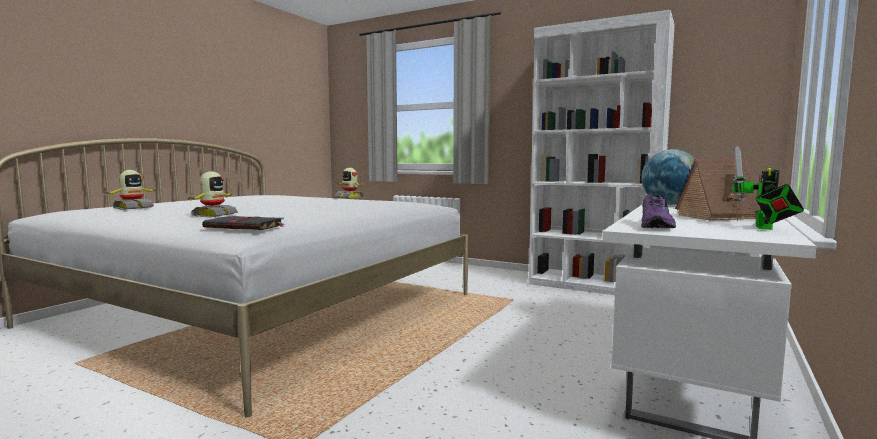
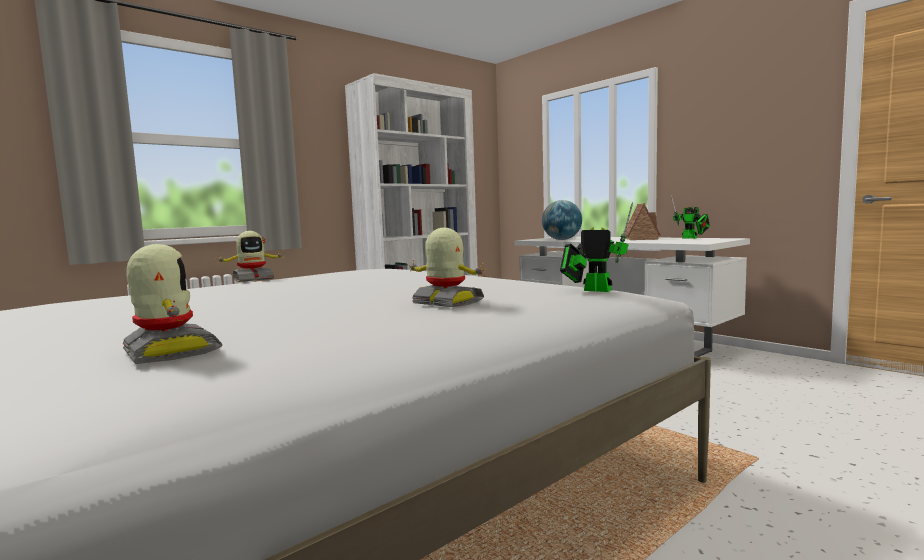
camera: 70 degrees left, 0 degrees up
(246, 226) = (593, 290): black book -> toy robot
(657, 226) = (686, 241): purple shoe -> none

